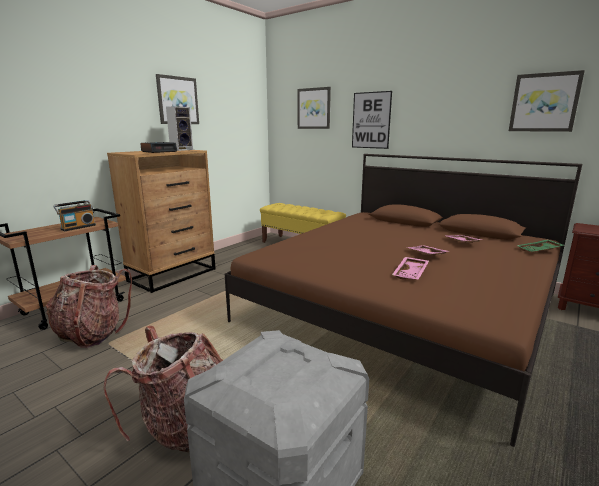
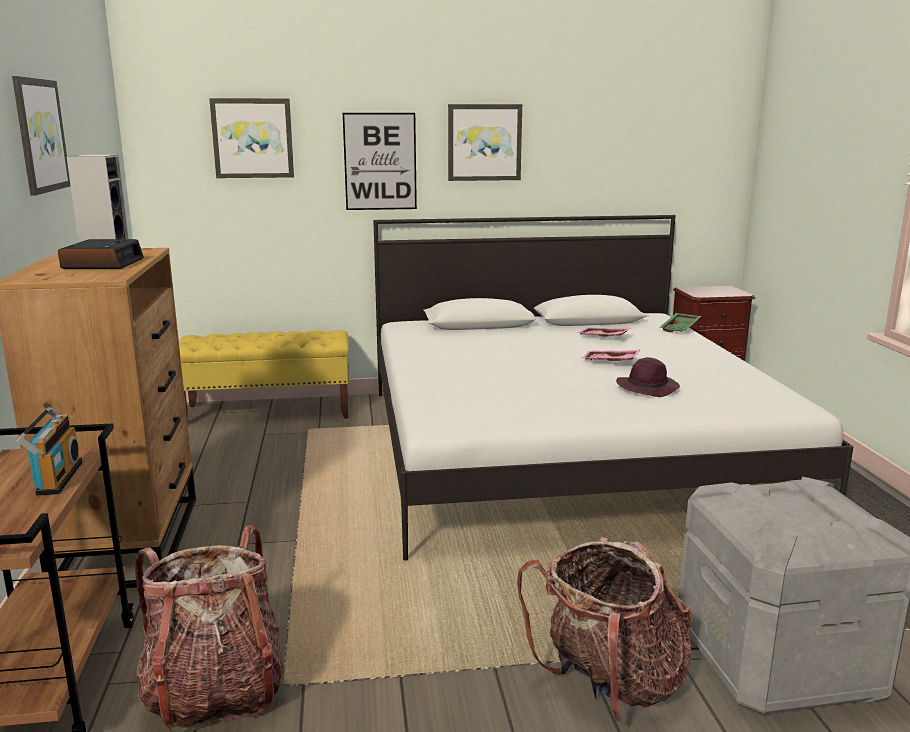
camera: 45 degrees left, 0 degrees up
(403, 307) = (565, 449): brown bed -> white bed
(411, 274) = (648, 388): pink tray -> purple hat
(544, 102) = (627, 139): picture -> picture (484, 142)

